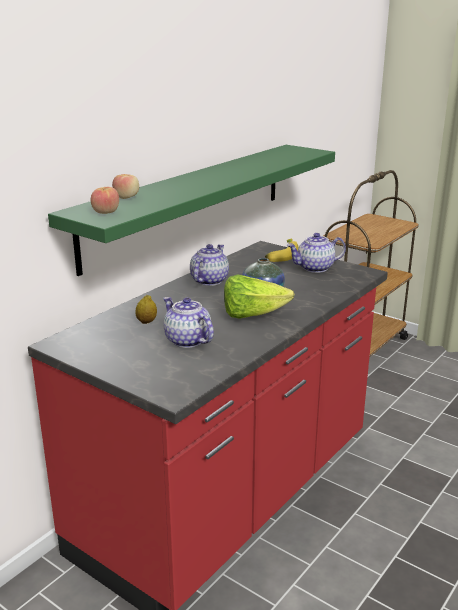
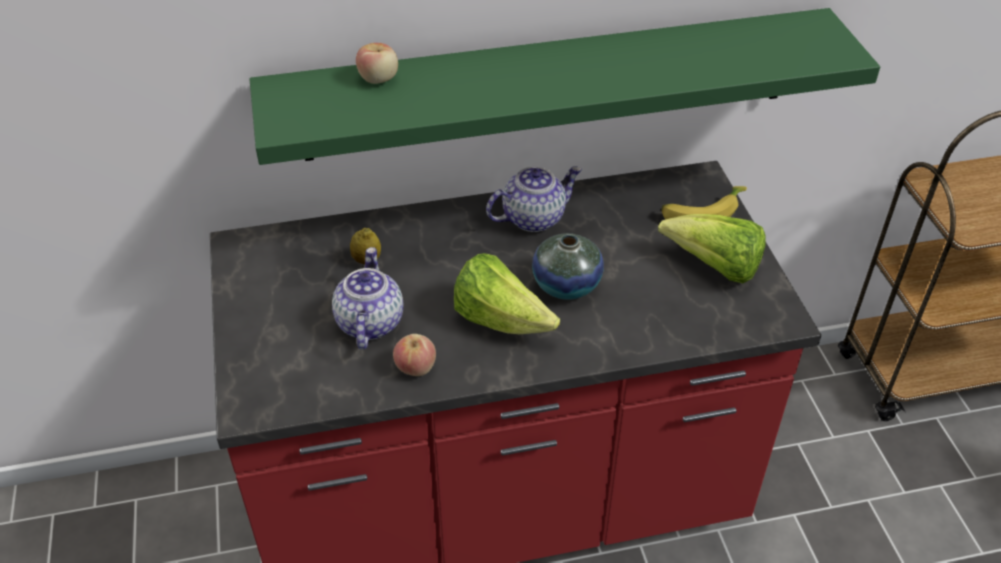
camera: 40 degrees right, 20 degrees up
(105, 212) = (307, 107): apple -> apple (415, 367)
(315, 268) = (714, 267): teapot -> lettuce

